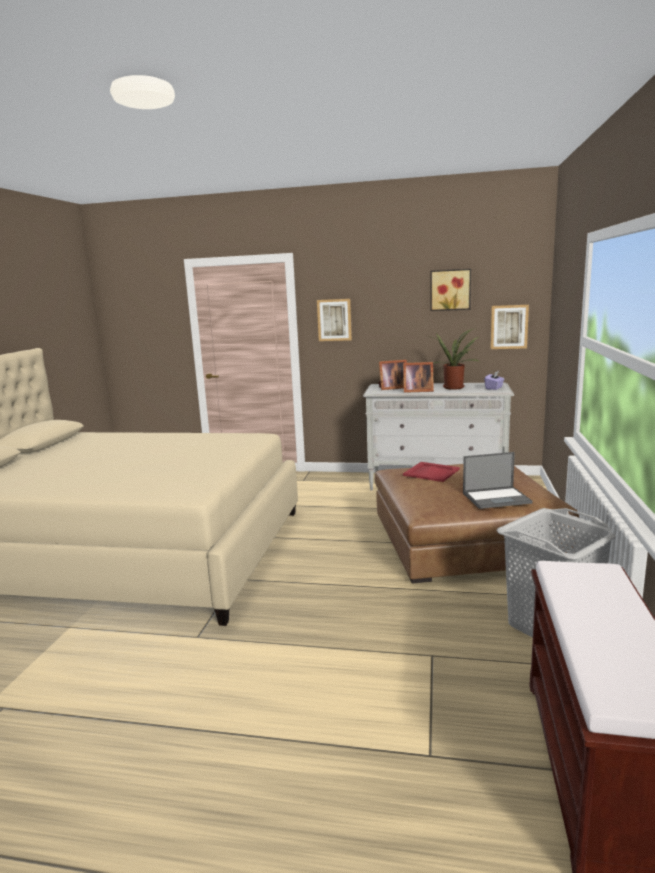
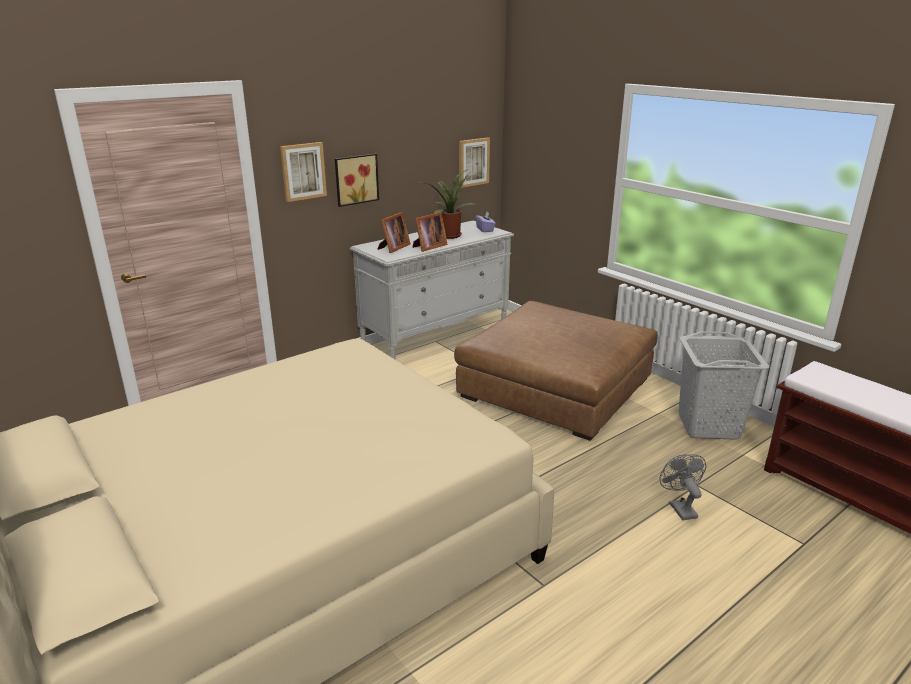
camera: 50 degrees left, 10 degrees up
(380, 659) = (679, 507): none -> grey fan
(432, 472) = (518, 331): red tray -> none
(450, 290) = (423, 125): picture -> picture (355, 179)
(497, 498) = (609, 338): laptop -> none

